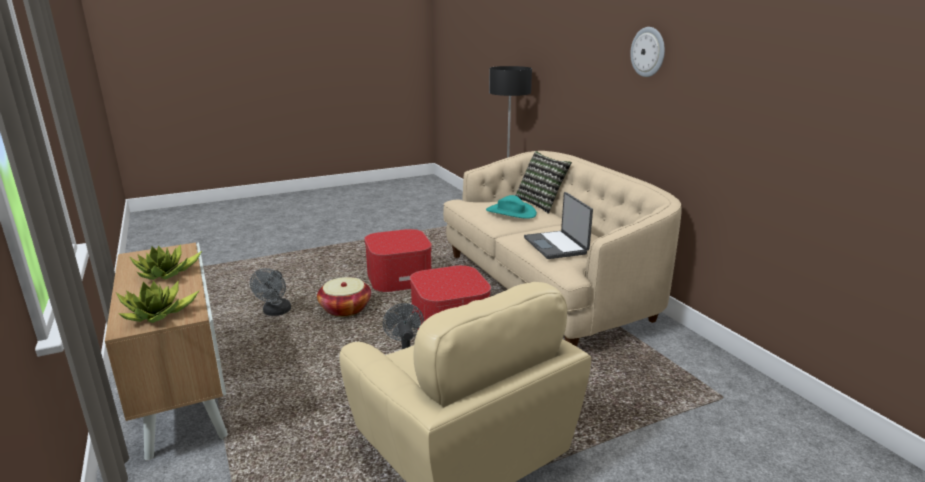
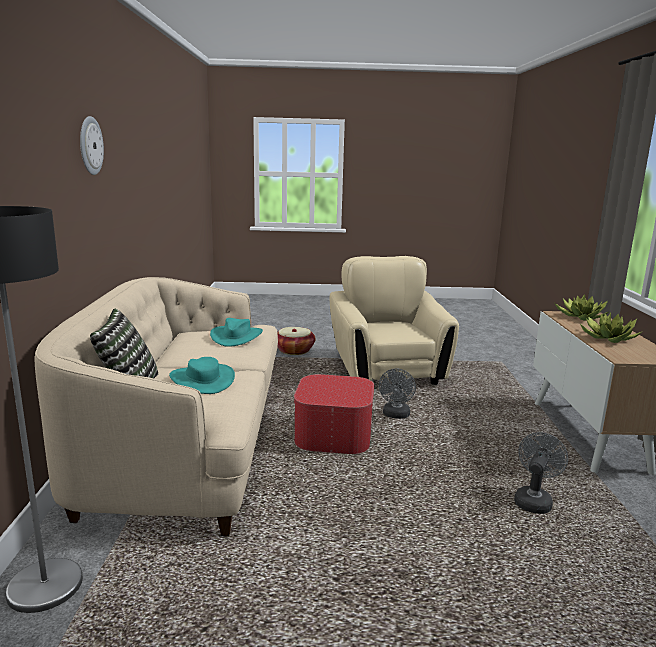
camera: 155 degrees left, 5 degrees down
(345, 308) = (441, 482): basket -> basket (294, 350)
(399, 277) = (348, 515): ottoman -> none
(556, 246) = (236, 337): laptop -> turquoise hat

